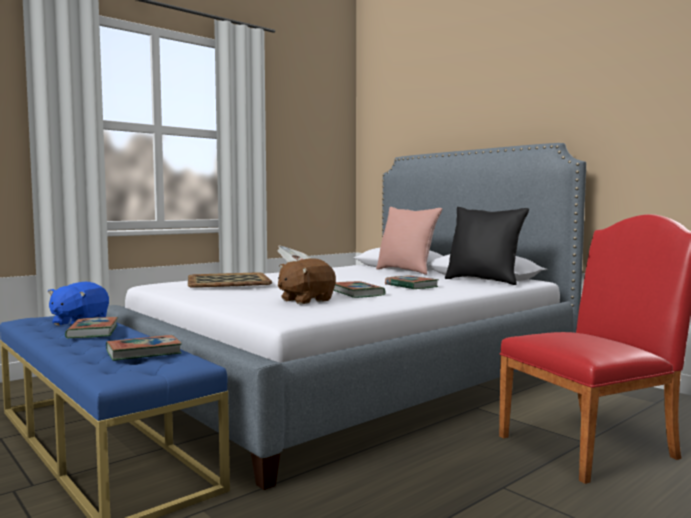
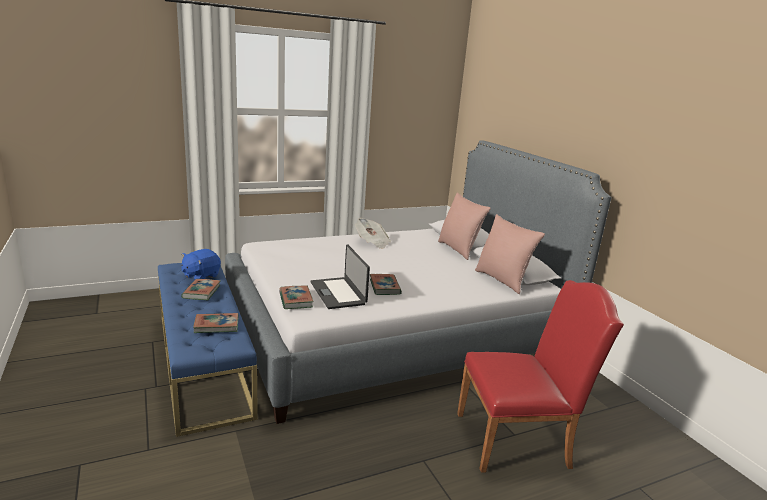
camera: 15 degrees right, 15 degrees up
(227, 281) = (307, 251): tray -> none
(305, 300) = (338, 293): brown plush toy -> laptop
(411, 286) = (435, 281): book -> book (295, 300)
(484, 281) = (502, 280): black pillow -> pink pillow

